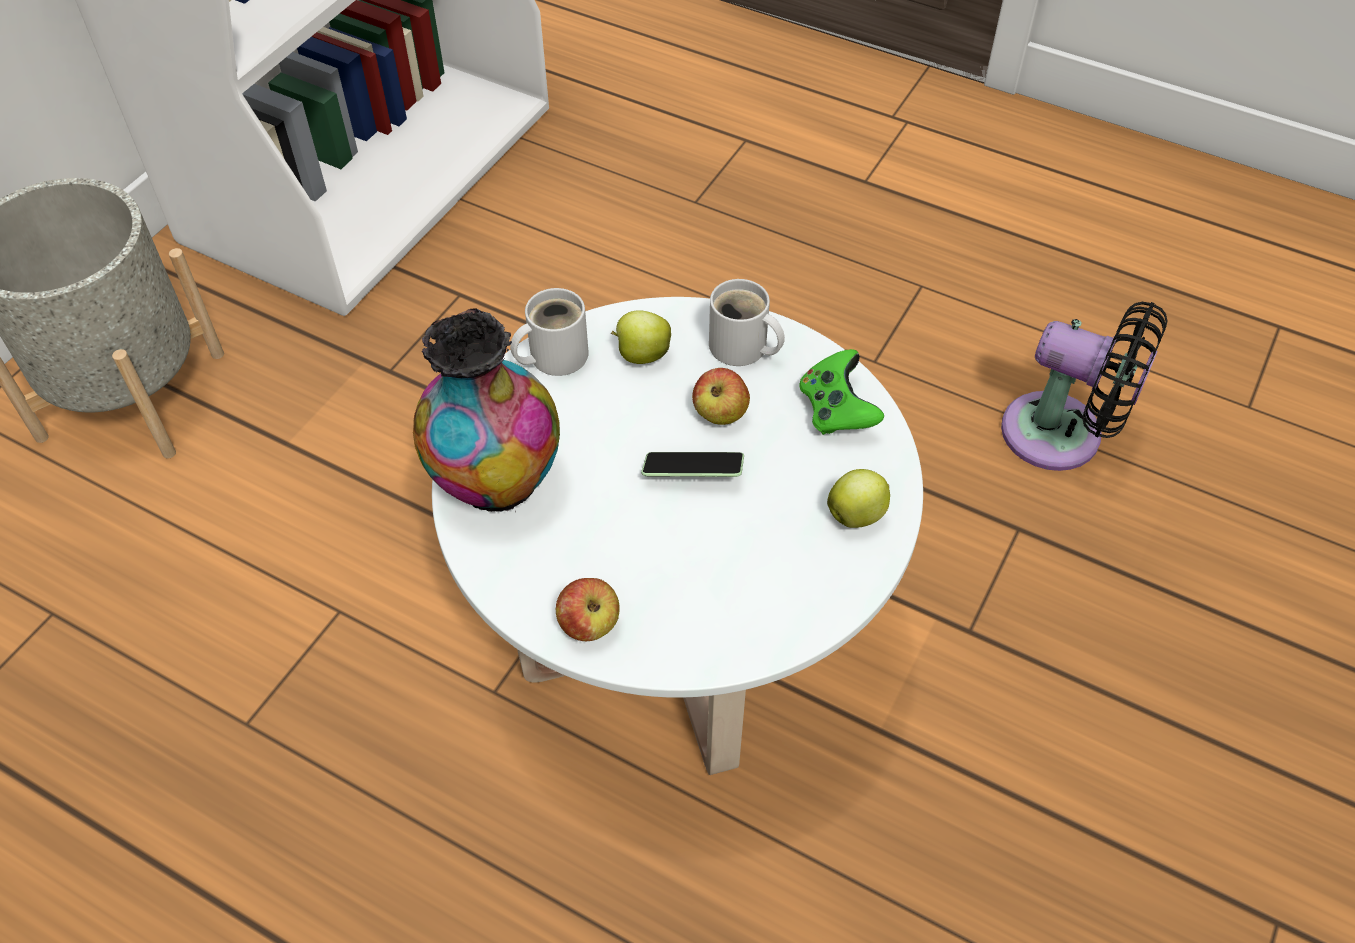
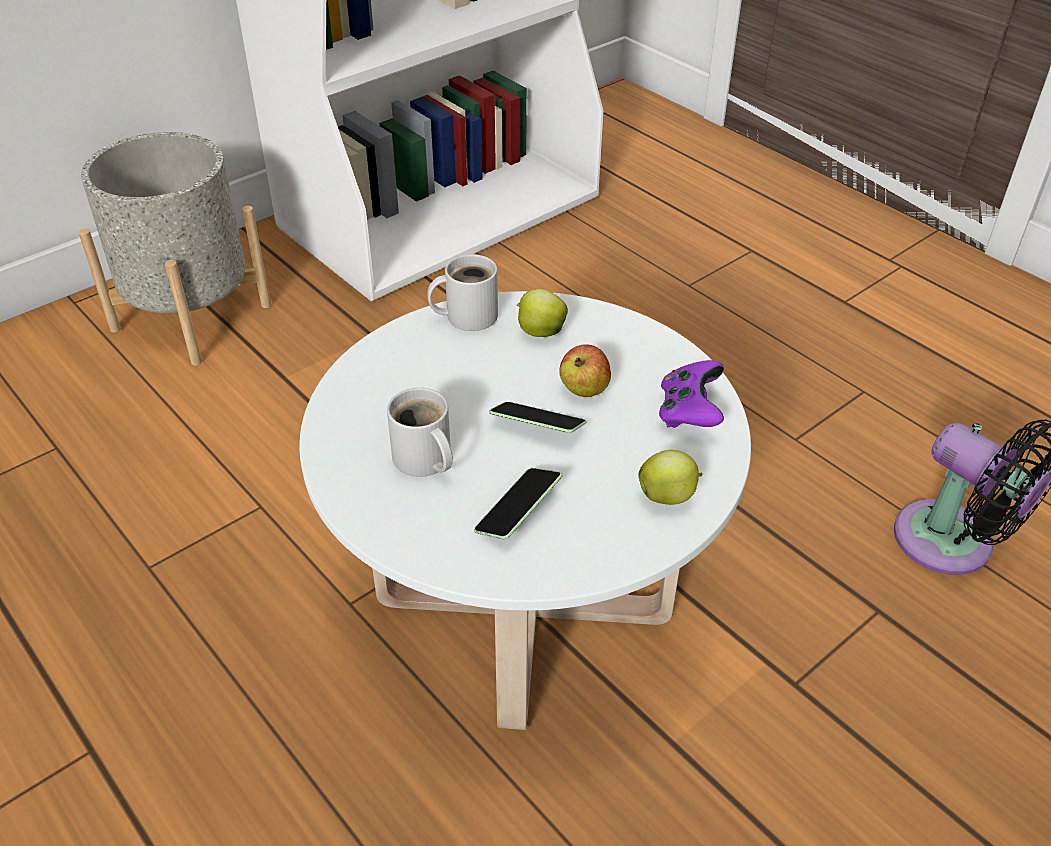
camera: 20 degrees right, 10 degrees down
(495, 483) = (370, 392): vase -> none
(589, 625) = (387, 515): apple -> none
(720, 579) = (518, 512): none -> phone
(741, 349) = (628, 347): white mug -> white mug (423, 461)
(836, 410) = (689, 412): green game controller -> purple game controller

